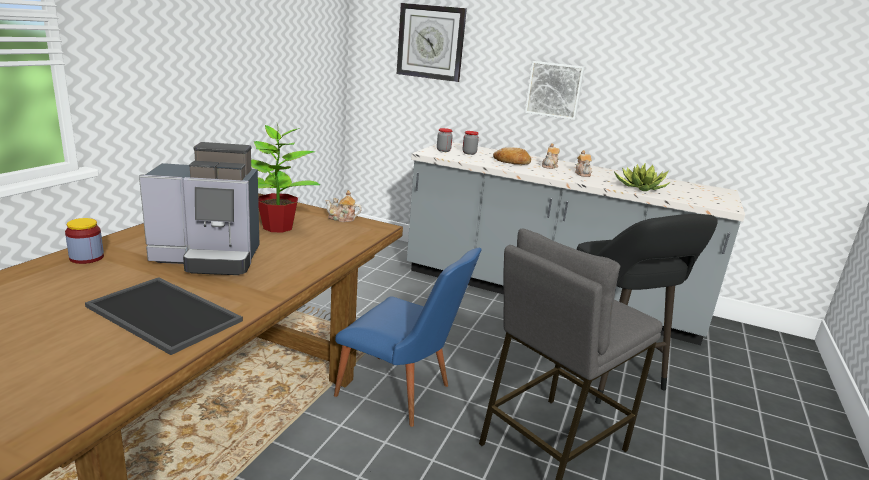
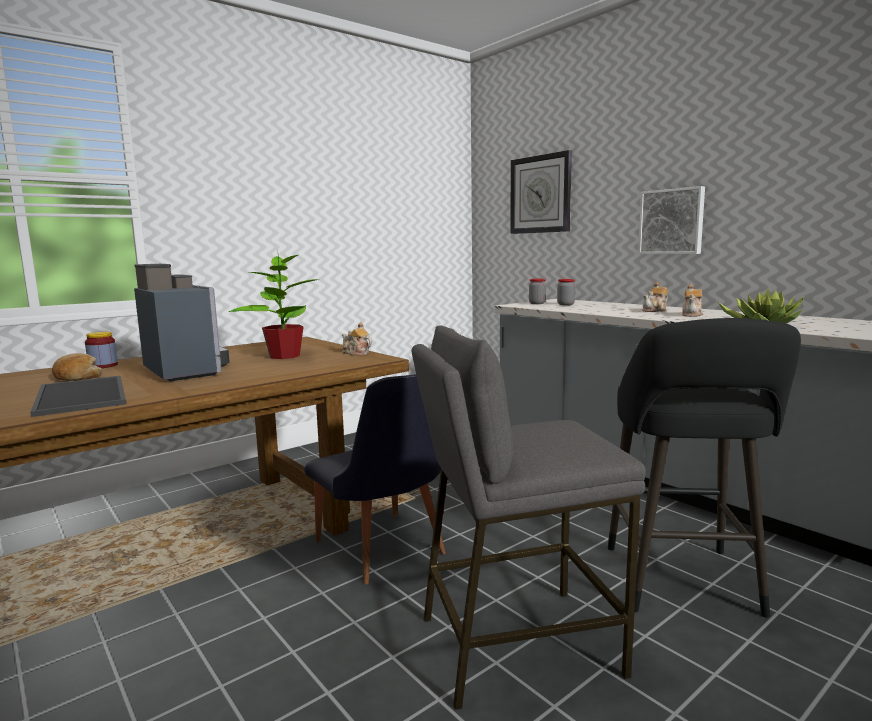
camera: 30 degrees right, 10 degrees down
(210, 258) = (187, 370): coffee machine -> coffee machine turned 150 degrees counterclockwise
(402, 394) = (385, 553): blue chair -> black chair
(512, 162) = (607, 308): bread -> bread (77, 377)

